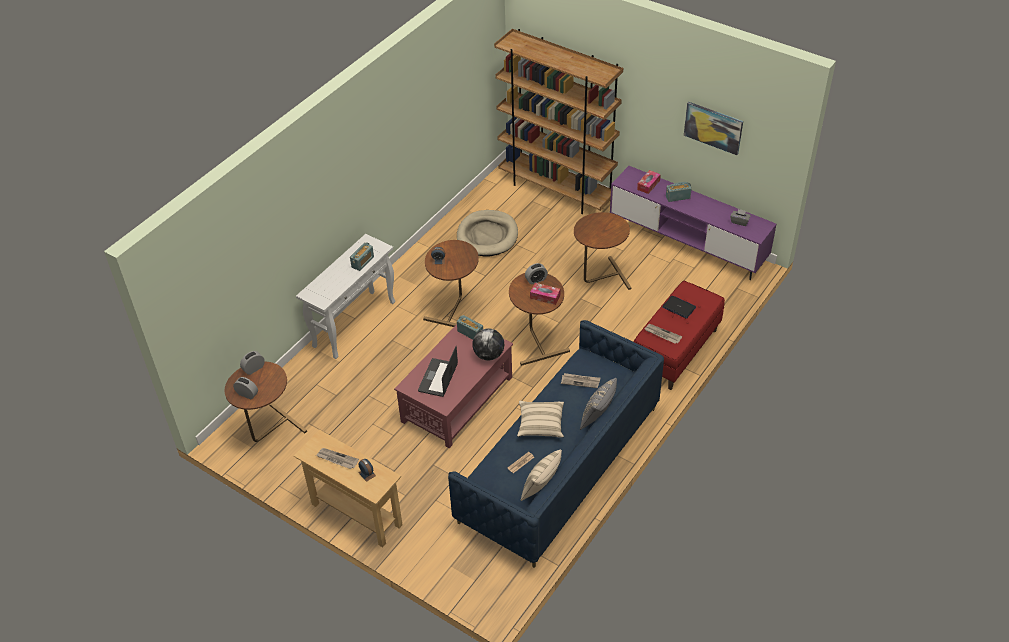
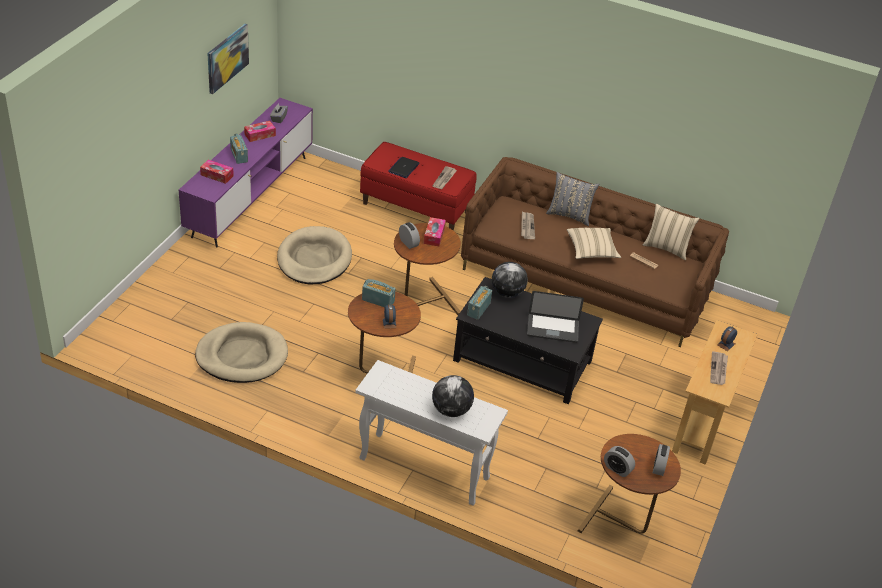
camera: 105 degrees left, 5 degrees down
(332, 279) = (451, 410): none -> globe
(362, 262) = (412, 385): radio -> radio (378, 300)
(456, 399) = (523, 361): red coffee table -> black coffee table
(556, 190) = (149, 298): brown bookcase -> none
(559, 465) = (585, 281): blue sofa -> brown sofa
(600, 279) = (314, 259): brown side table -> beige dog bed
(711, 209) = (260, 135): none -> tissue box

